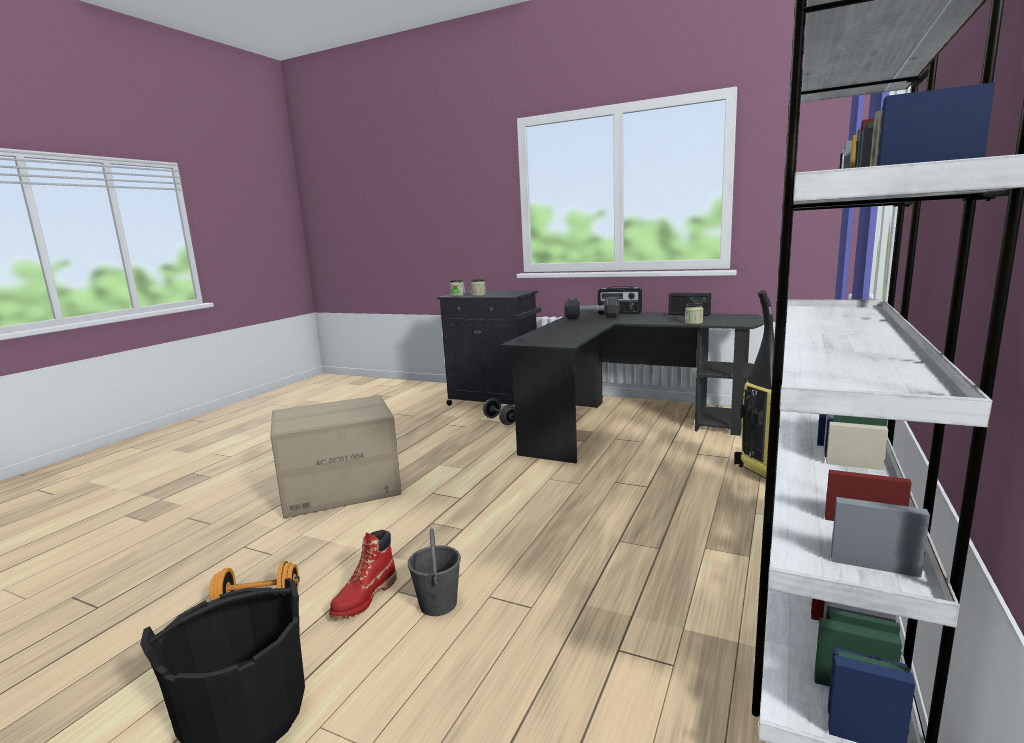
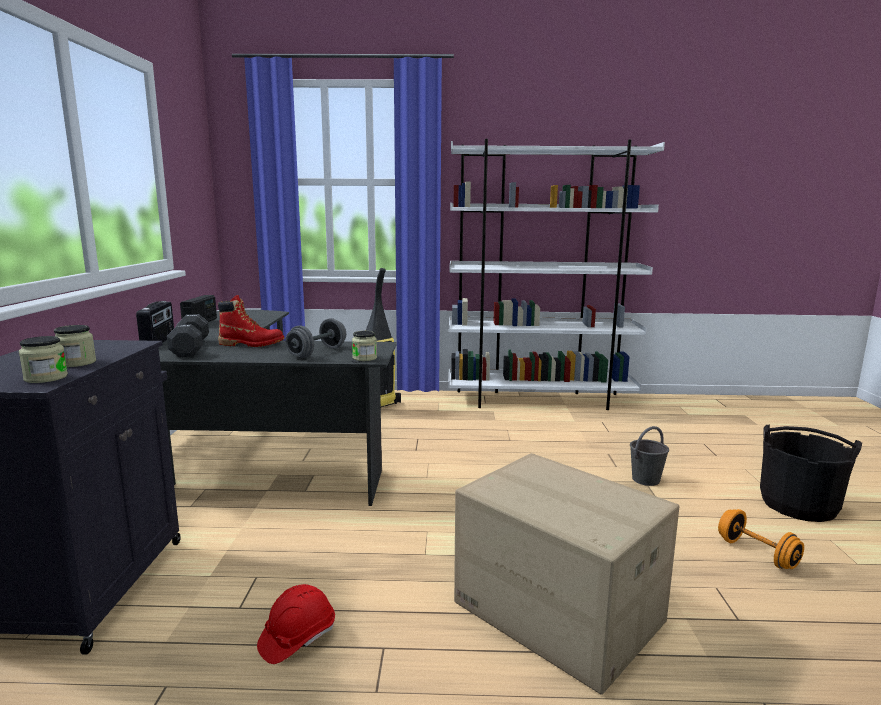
camera: 115 degrees left, 0 degrees up
(365, 598) = (680, 507): red boot -> red boot (251, 344)
(411, 433) = (297, 638): none -> red hard hat
(500, 421) = (227, 550): grey dumbbell -> grey dumbbell (317, 352)
(693, 322) = (258, 321): jar -> jar (364, 358)

